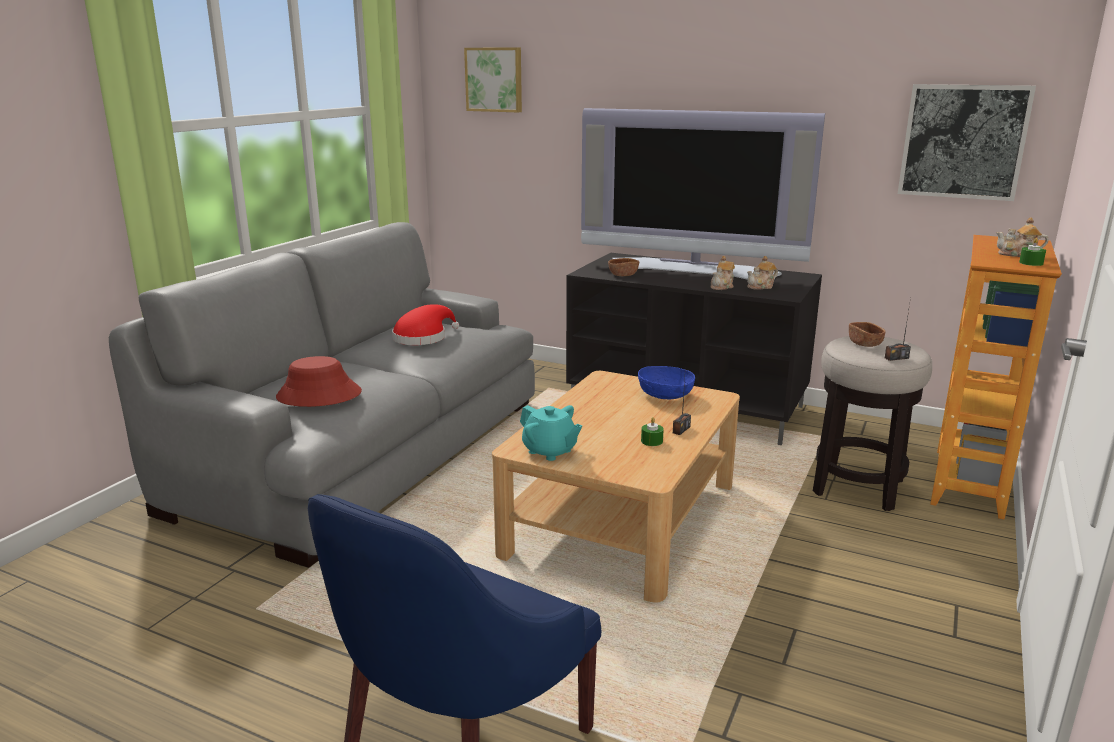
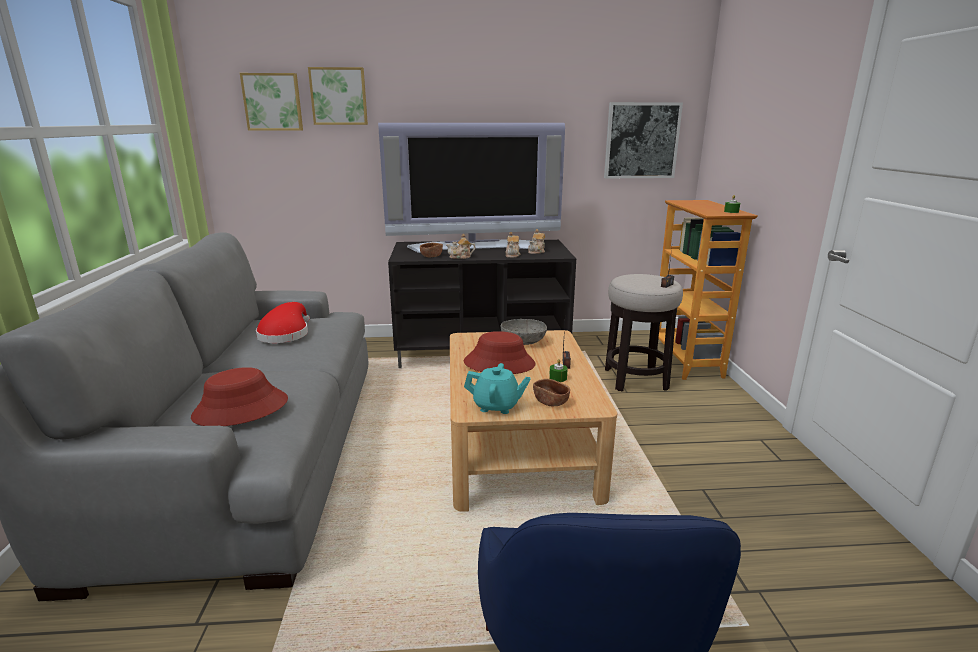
camera: 30 degrees left, 0 degrees up
(562, 73) = (339, 96): none -> picture
(607, 412) = (499, 363): none -> red hat
(665, 395) = (523, 341): blue bowl -> grey bowl
(864, 343) = (637, 279): brown bowl -> brown bowl (550, 401)
(1018, 255) = (714, 208): teapot -> teapot (460, 257)

